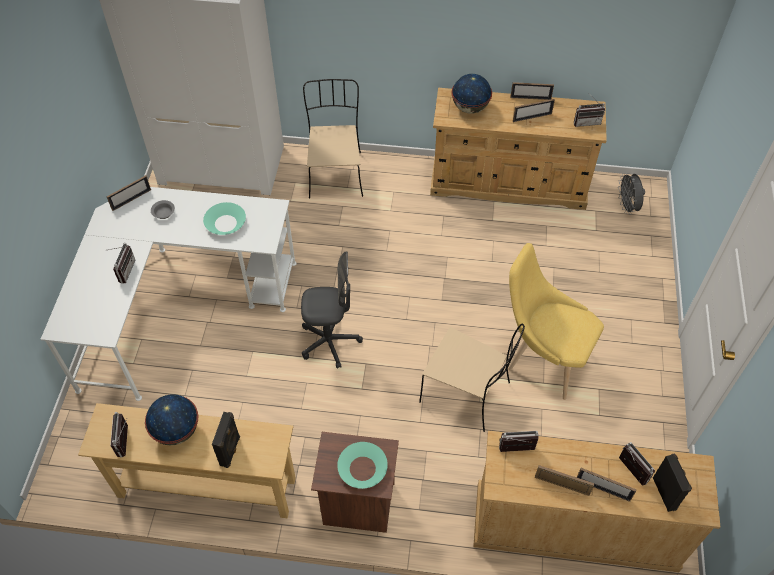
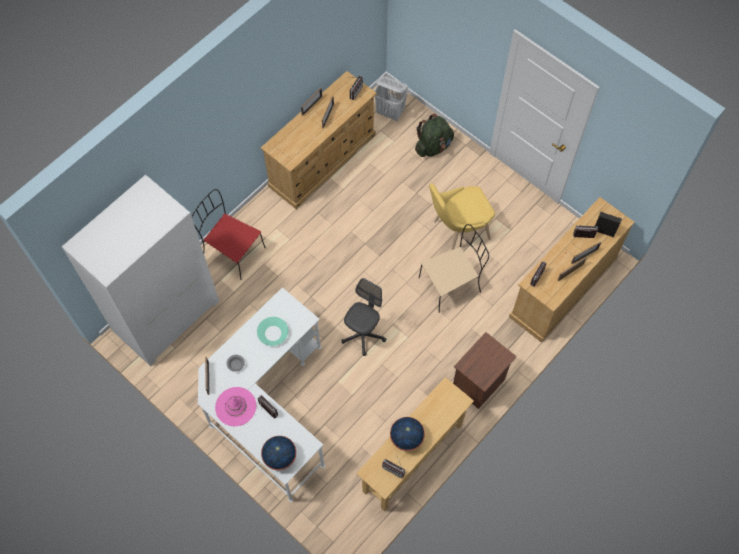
camera: 55 degrees left, 10 degrees up
(112, 241) = (235, 406): none -> pink hat
(231, 451) = (439, 417): black speaker -> none
(335, 173) = (232, 251): beige chair -> red chair
(362, 468) = (490, 359): turquoise bowl -> none
(469, 108) = (292, 142): globe -> globe (280, 457)
(627, 207) = (390, 112): grey fan -> white laundry basket
(628, 270) = (433, 146): none -> green backpack

